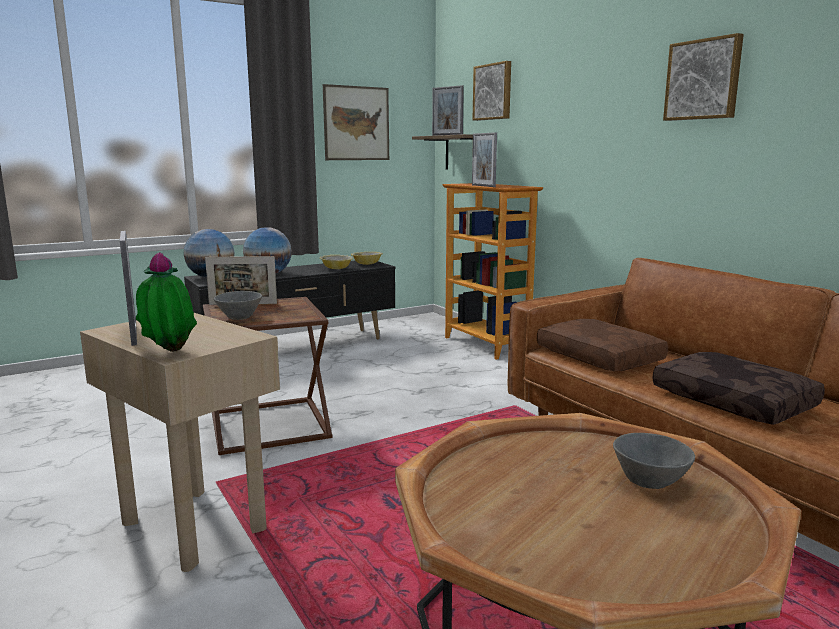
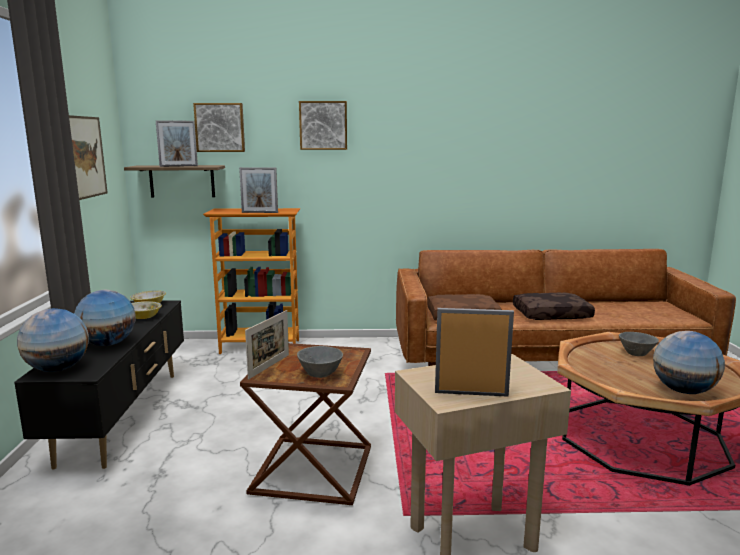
camera: 60 degrees left, 0 degrees up
(168, 353) = (539, 386): potted plant -> none
(505, 535) = (684, 391): none -> globe
(703, 80) = (432, 136): picture -> picture (323, 125)

